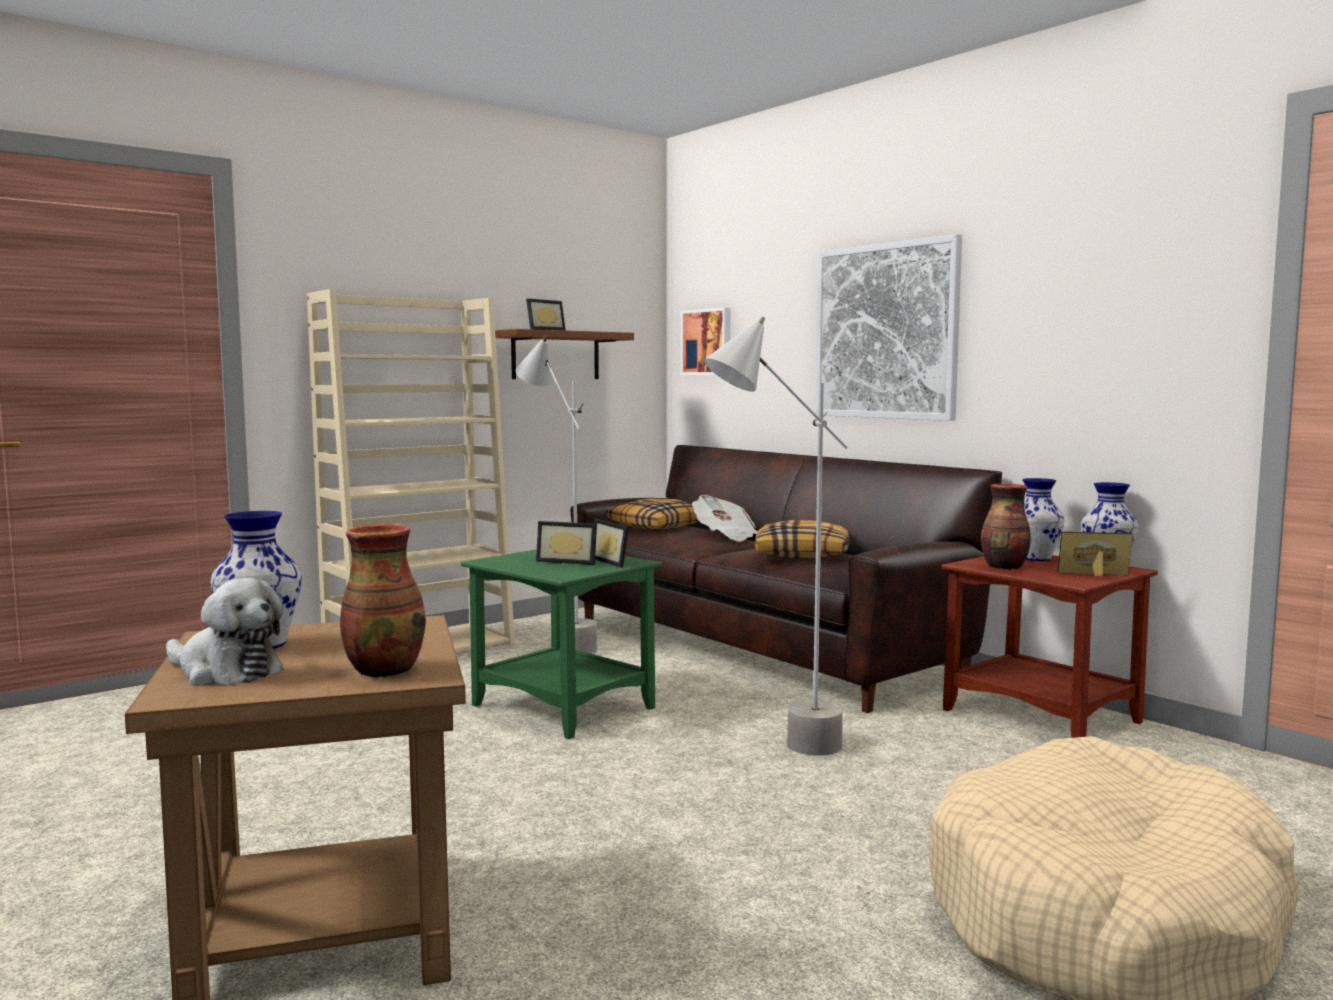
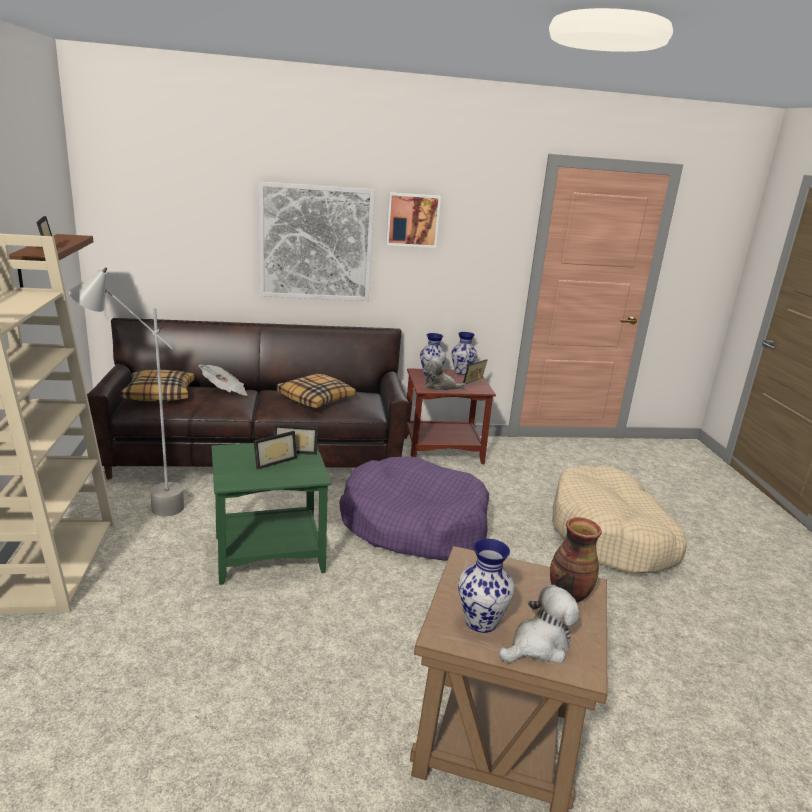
camera: 60 degrees left, 15 degrees up
(708, 342) = (135, 235): picture -> picture (412, 220)
(775, 752) = (413, 524): grey floor lamp -> purple dog bed
(1004, 567) = (440, 386): vase -> plush toy

